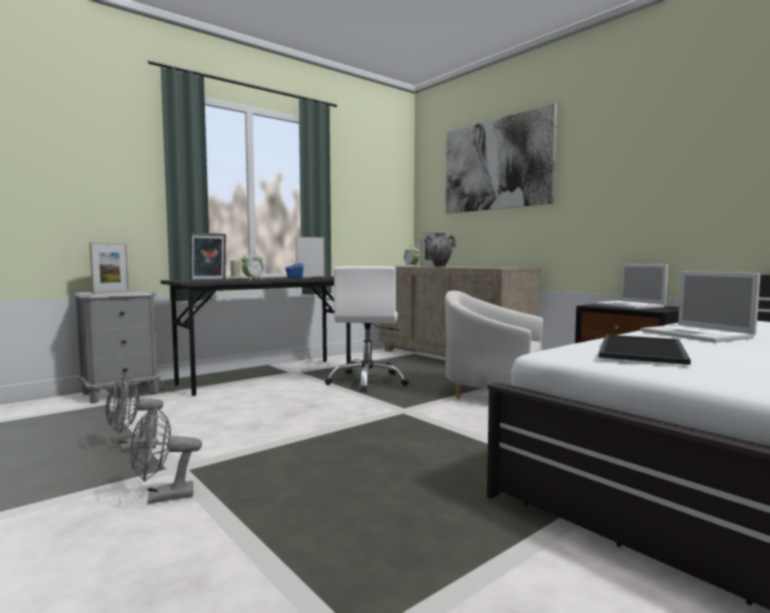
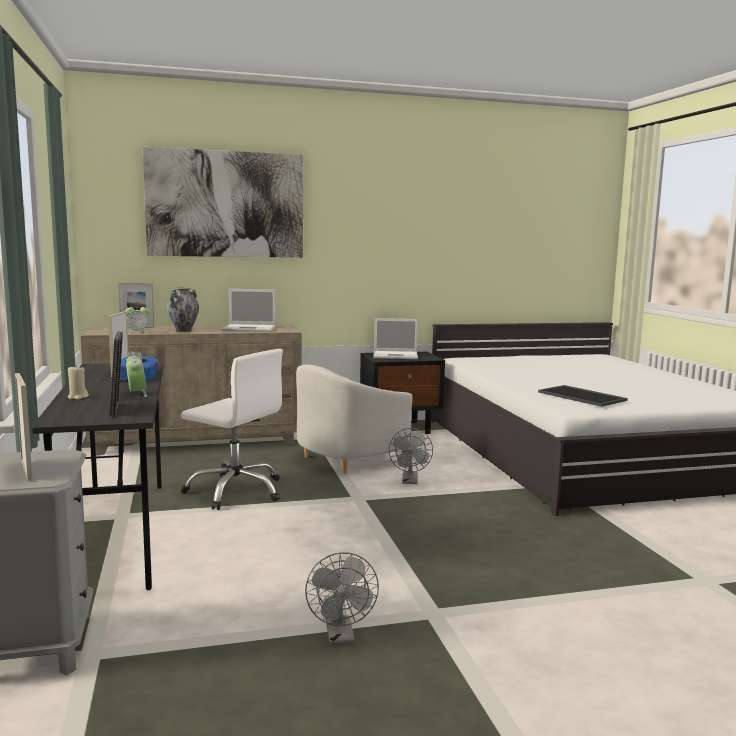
camera: 65 degrees left, 5 degrees up
(162, 497) = (497, 623): grey fan -> grey fan (410, 481)
(698, 335) = (530, 378): laptop -> laptop (250, 329)

